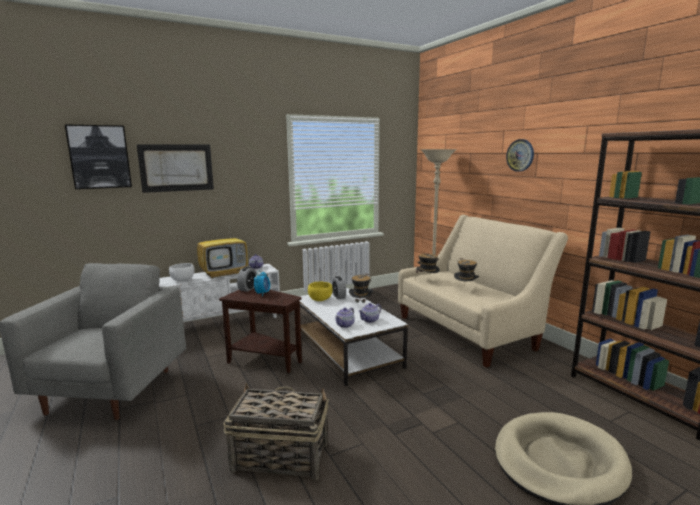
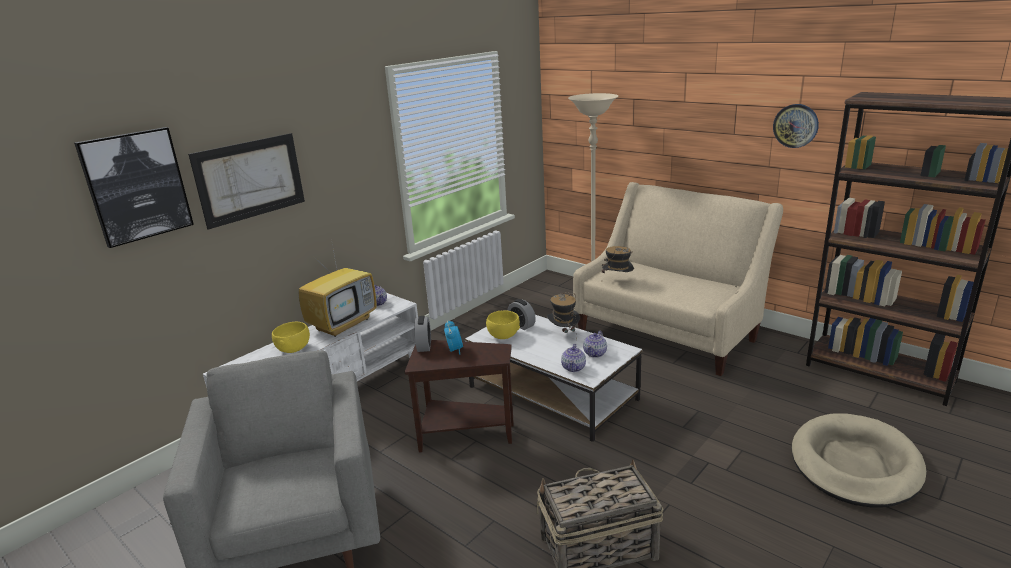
camera: 20 degrees left, 10 degrees up
(183, 280) = (294, 349): white bowl -> yellow bowl
(465, 289) = (672, 286): hat -> none
(520, 155) = (712, 106): wall clock -> wall clock (795, 125)

